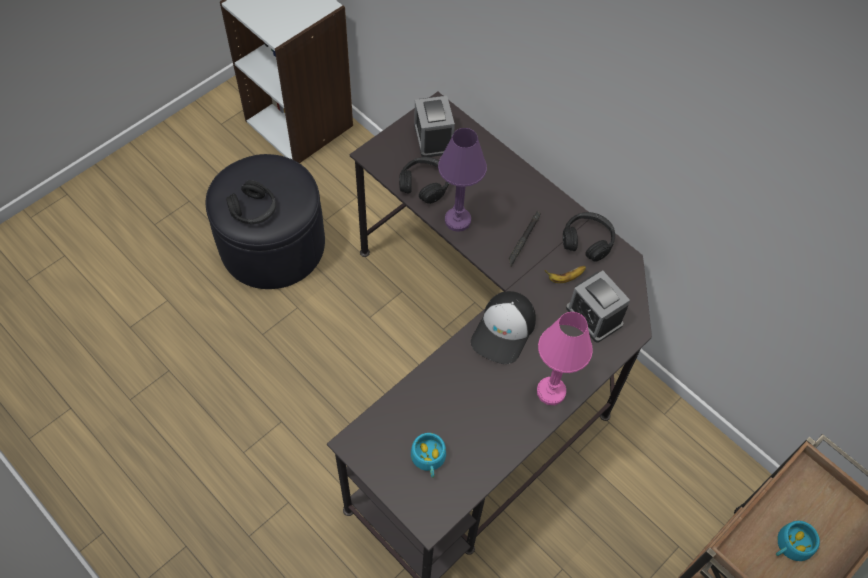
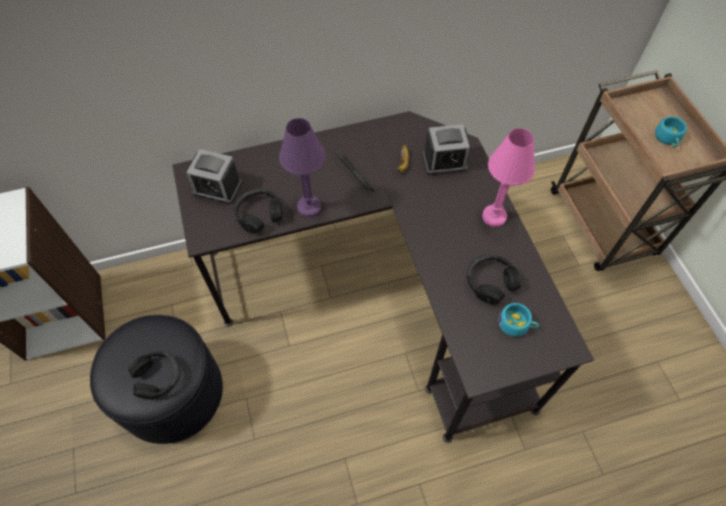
camera: 60 degrees left, 0 degrees up
(504, 331) = (427, 222): cap -> none
(587, 240) = (378, 135): black headphones -> black headphones (490, 282)

